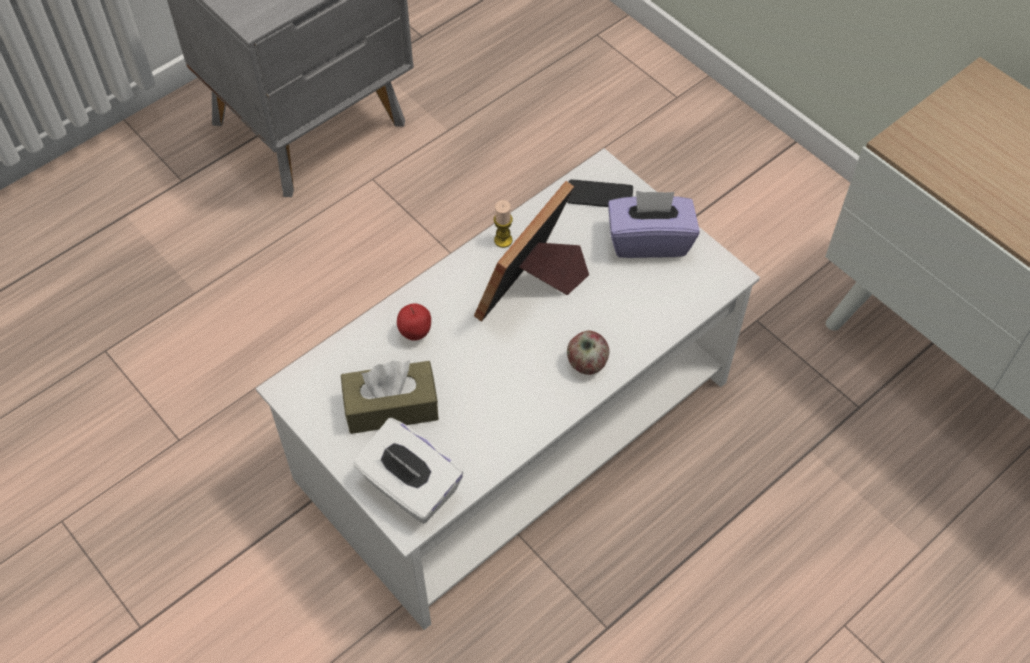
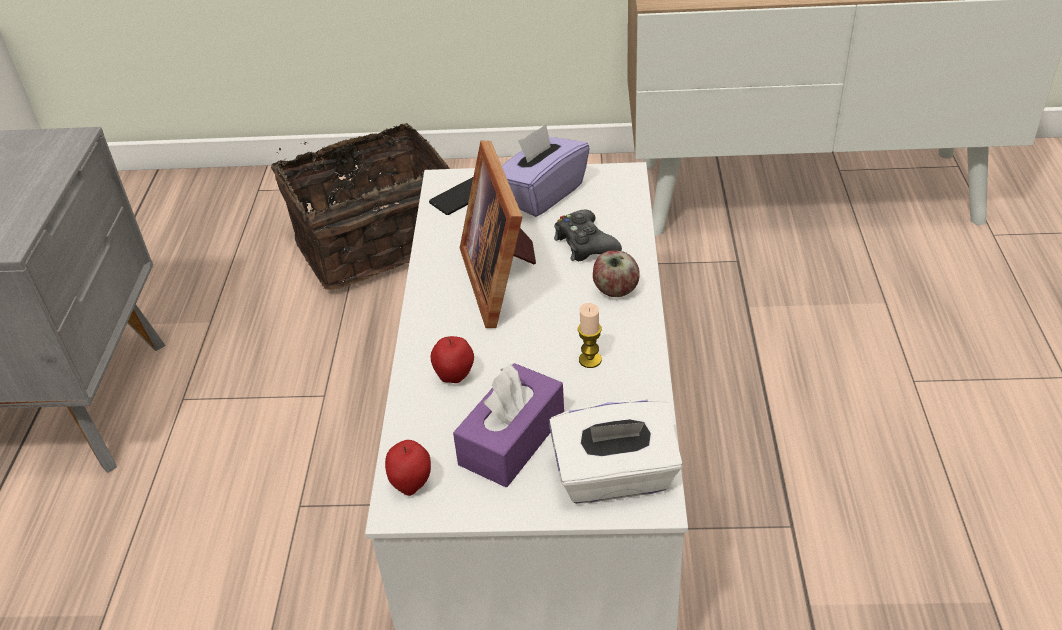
camera: 45 degrees left, 15 degrees down
(309, 382) = (412, 485): none -> apple
(391, 407) = (512, 439): brown tissue box -> purple tissue box
(503, 240) = (433, 269): candle -> candle (590, 360)
(619, 309) = (585, 244): none -> black game controller
(622, 150) = (374, 239): none -> basket

